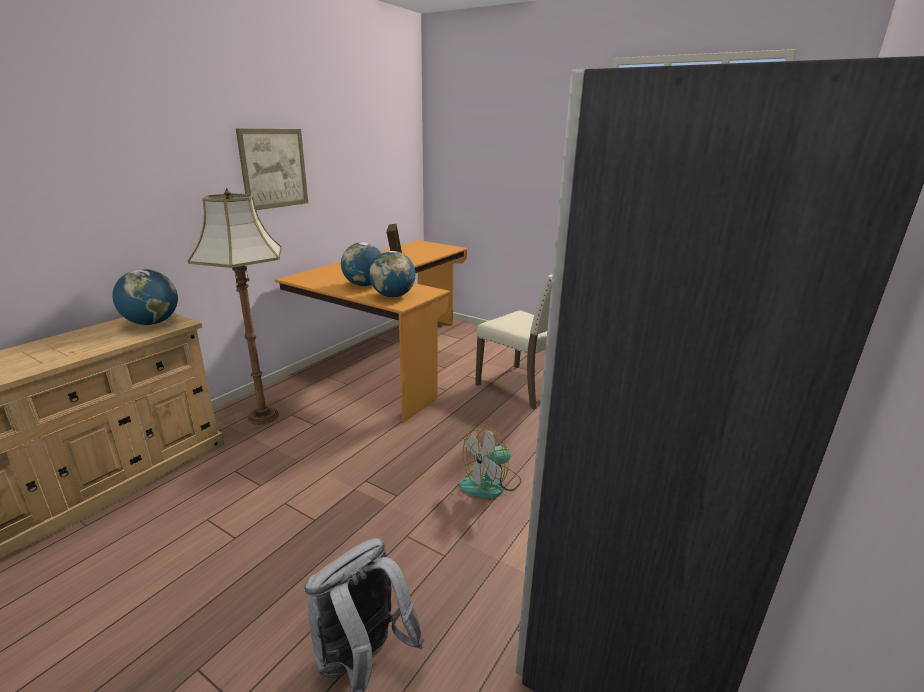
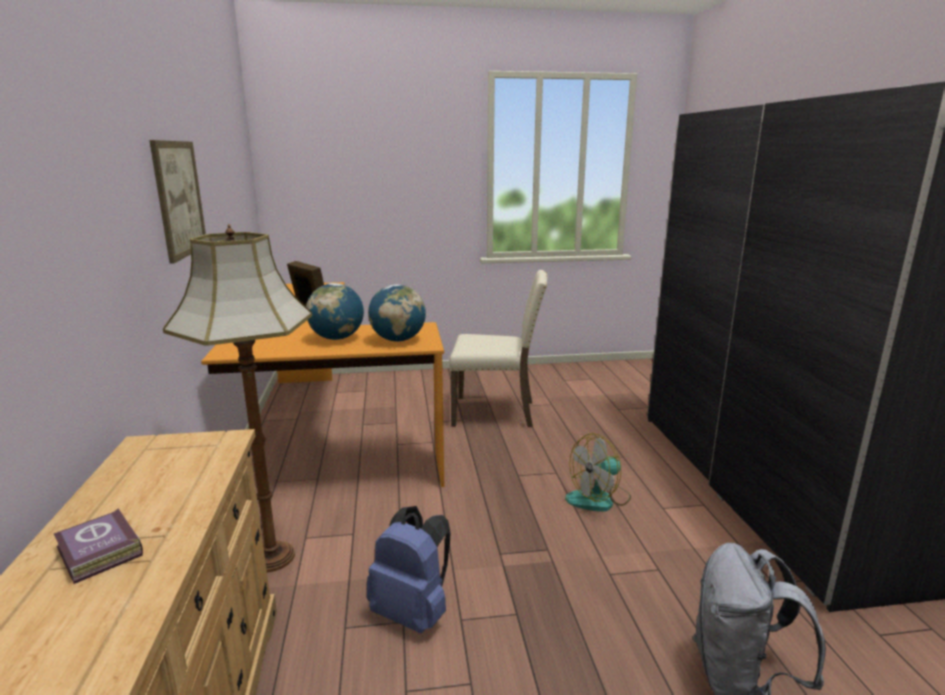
camera: 40 degrees left, 5 degrees down
(41, 352) = (98, 553): none -> book
(152, 323) = (179, 453): globe -> none
(271, 483) = (413, 612): none -> blue backpack
(491, 484) = (599, 499): fan -> fan turned 45 degrees clockwise

